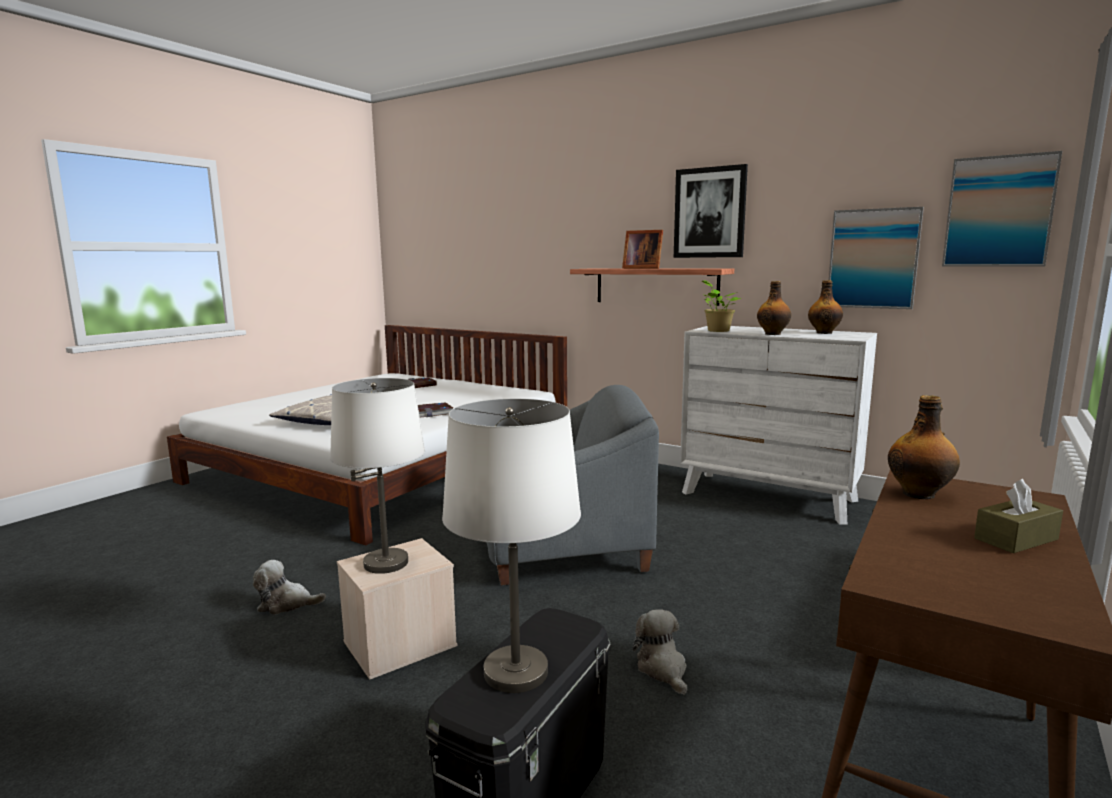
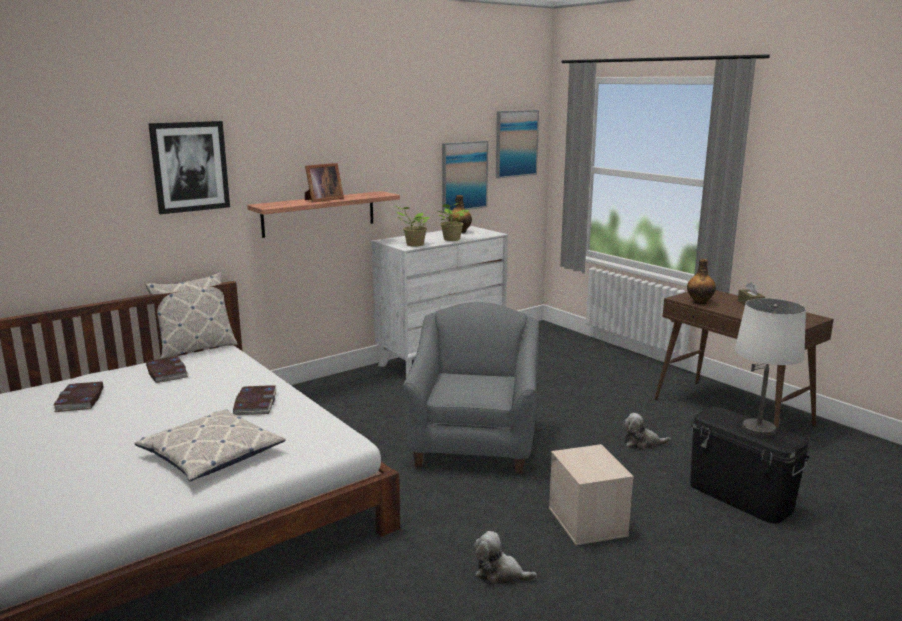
camera: 70 degrees left, 5 degrees up
(286, 604) = (500, 574): plush toy -> plush toy turned 90 degrees clockwise
(386, 563) = (591, 465): white table lamp -> none
(474, 390) = (166, 372): none -> book
(528, 387) = (196, 349): none -> pillow
(710, 213) = (360, 145): picture -> picture (190, 166)
(773, 334) = (451, 239): bottle -> potted plant

